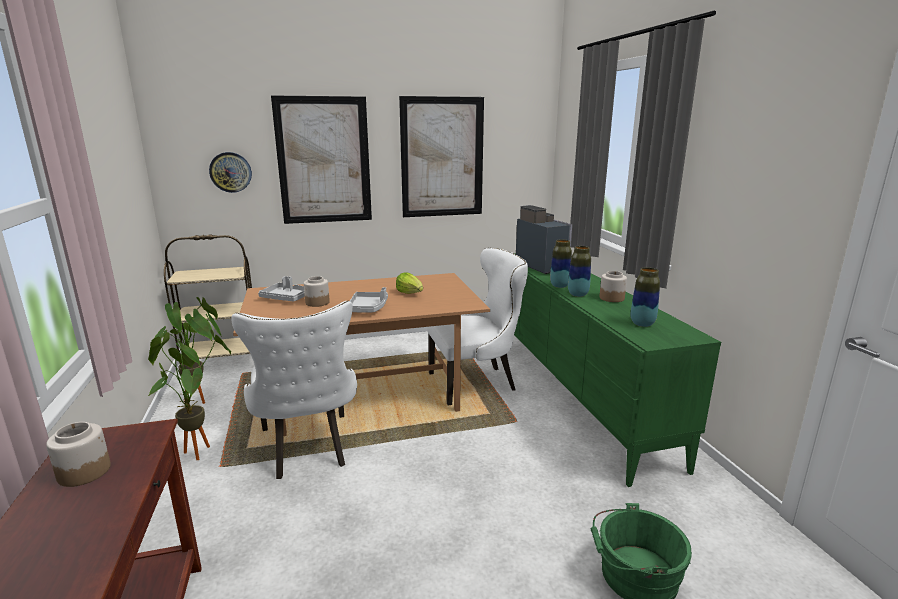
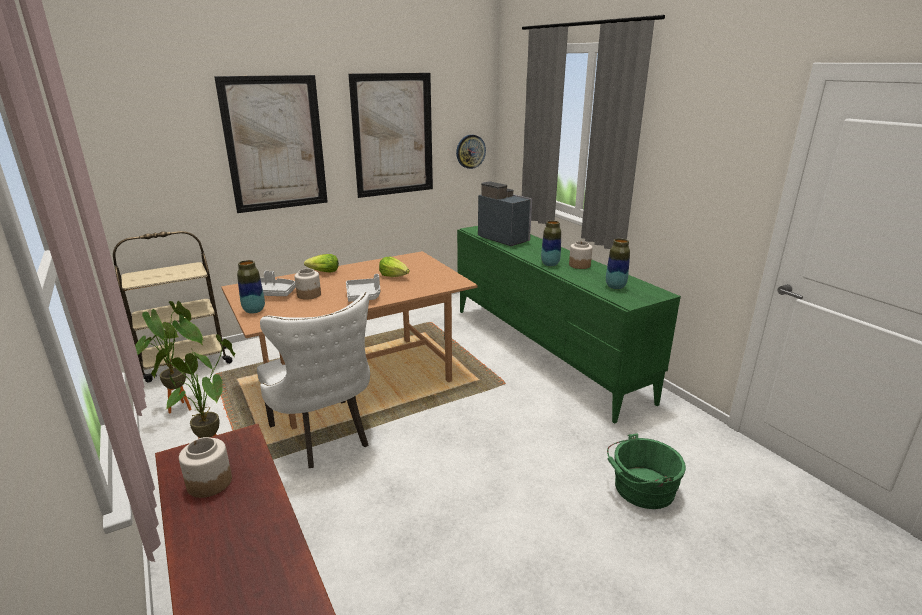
camera: 15 degrees left, 5 degrees up
(230, 172) = (175, 161): wall clock -> wall clock (470, 151)
(346, 284) = (323, 272): none -> lettuce
(475, 383) = (455, 353): white chair -> none
(559, 286) = (530, 257): vase -> vase (254, 310)

